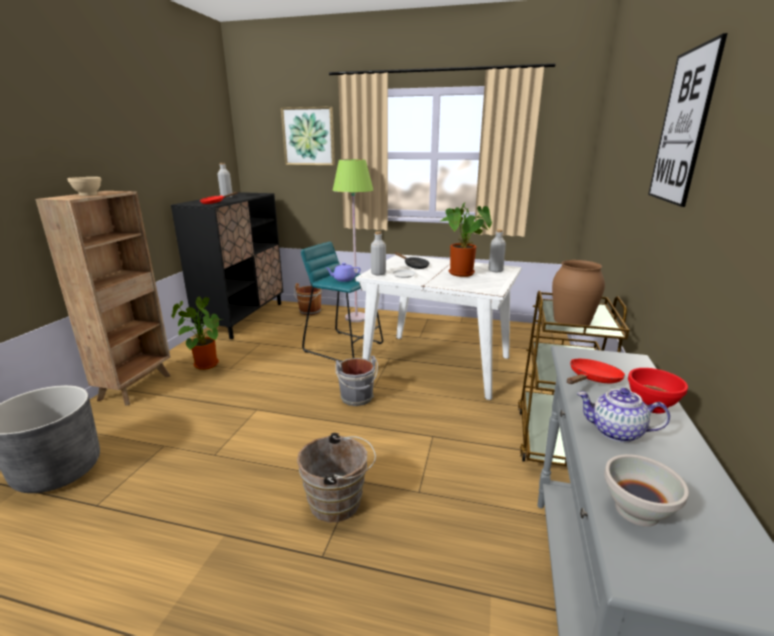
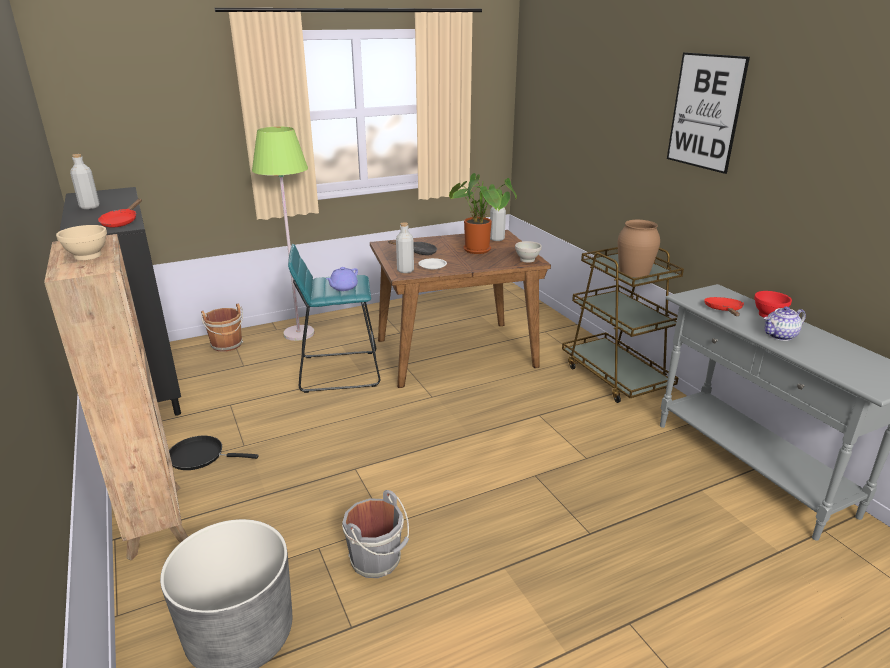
camera: 40 degrees left, 5 degrees up
(204, 364) = (200, 456): potted plant -> black frying pan
(309, 136) = (181, 97): picture -> none
(339, 503) = (548, 496): brown bucket -> none
(357, 398) = (434, 413): grey bucket -> grey bucket (378, 560)
(436, 364) = (454, 353): white dining table -> brown dining table
(637, 512) = (842, 368): white bowl -> white bowl (527, 260)

